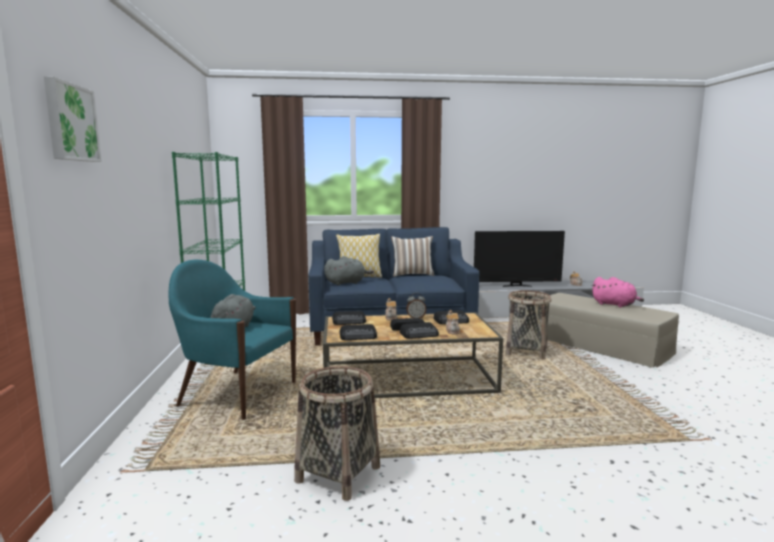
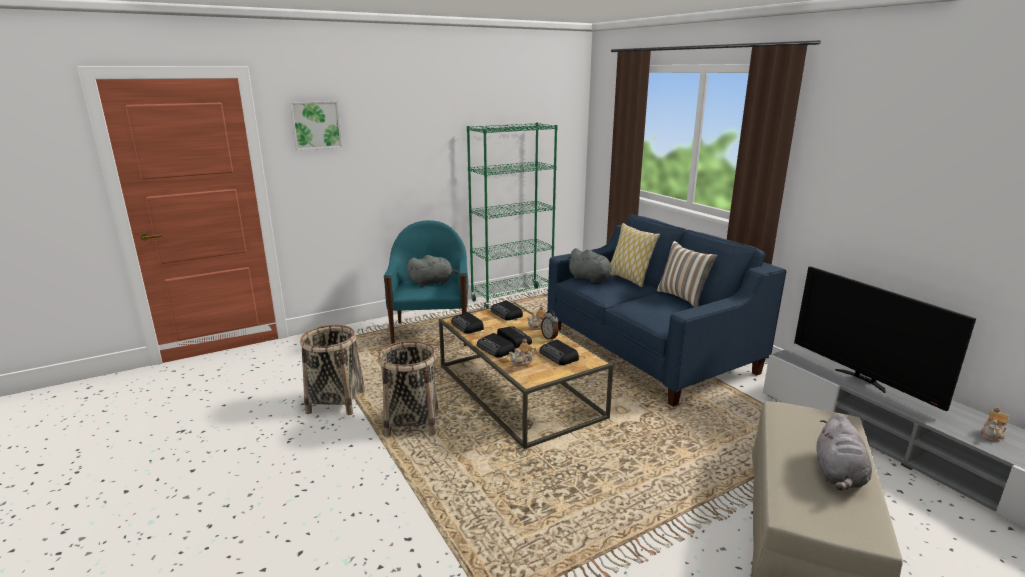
camera: 65 degrees right, 10 degrees up
(526, 351) = (681, 453): basket -> basket (412, 422)
(615, 305) = (838, 475): pink plush toy -> grey plush toy

